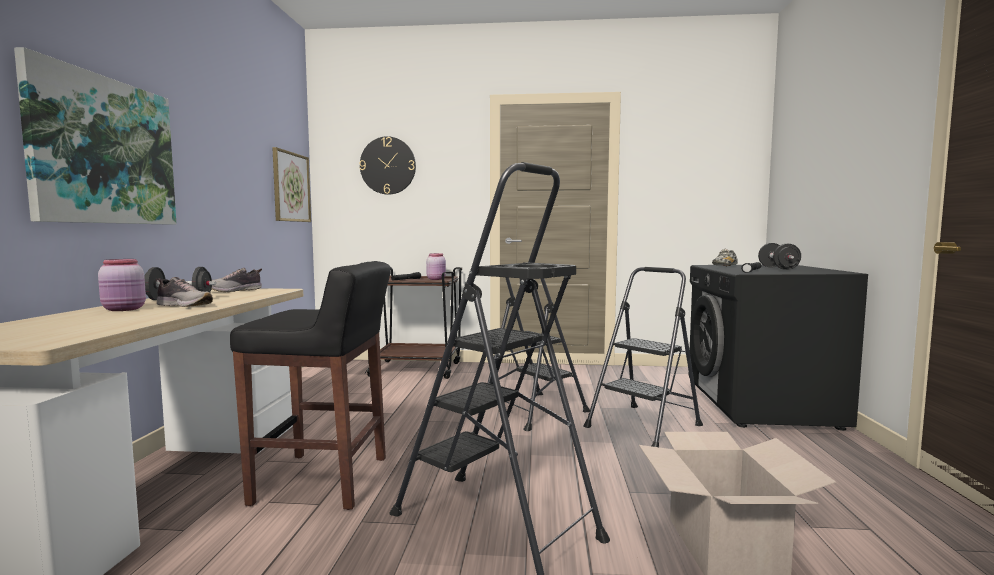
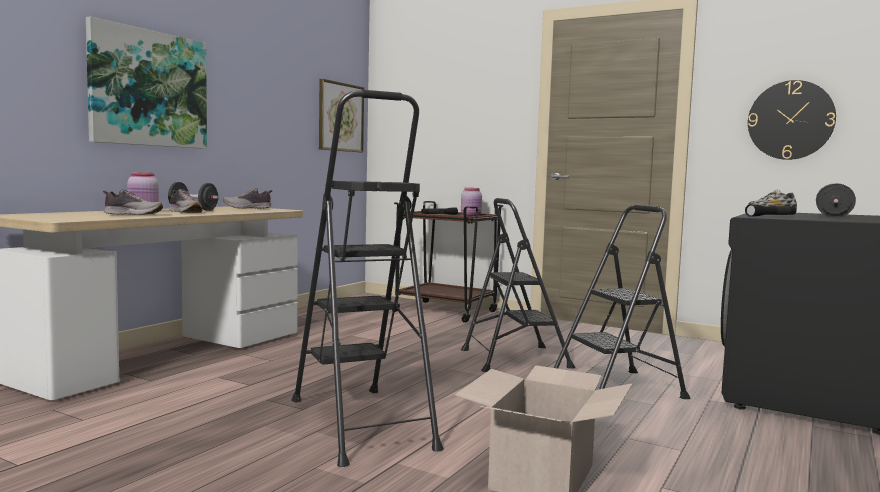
camera: 25 degrees right, 0 degrees up
(127, 317) = (133, 214): none -> shoe
(324, 480) = (269, 372): black stool -> none
(388, 165) = (437, 93): wall clock -> wall clock (790, 120)

